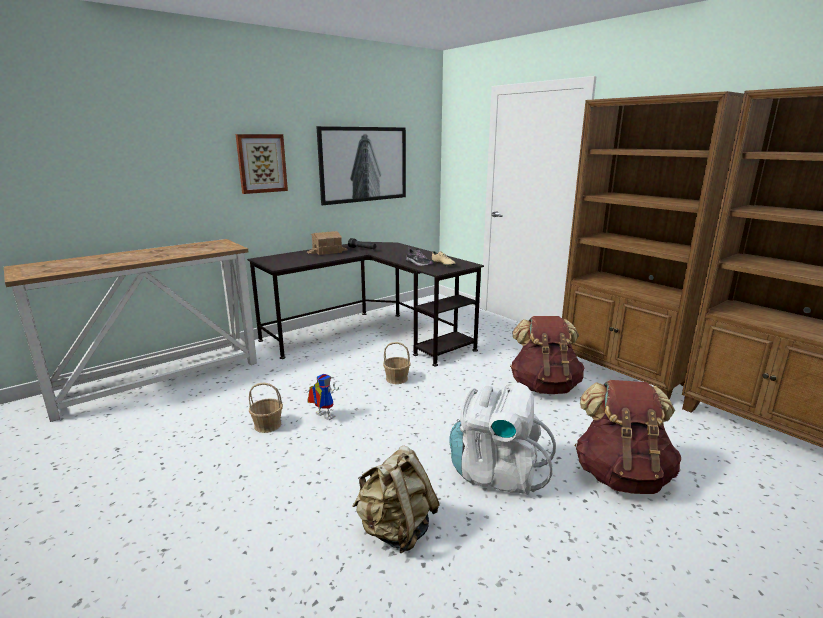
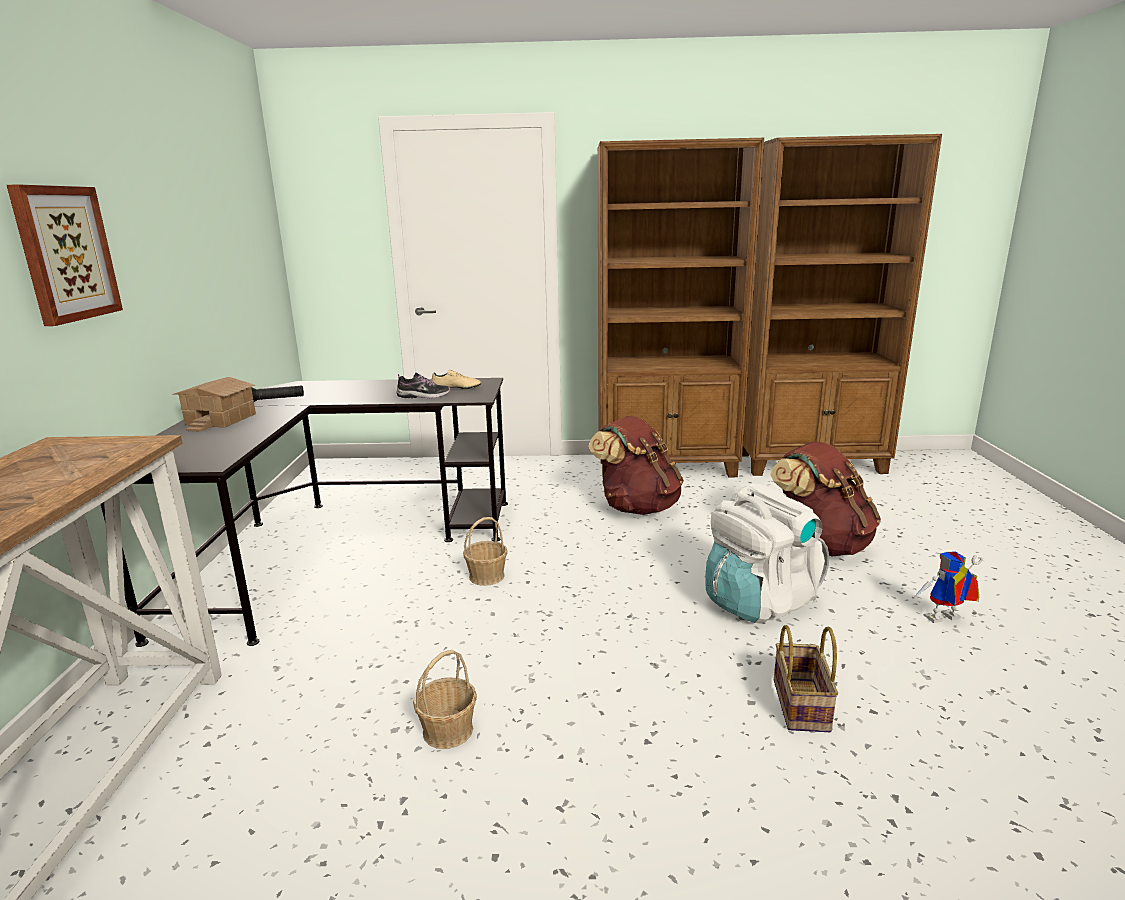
camera: 50 degrees left, 0 degrees up
(321, 416) = (495, 670): toy robot -> toy robot (943, 621)
(363, 164) = (205, 248): picture -> none
(396, 530) = (803, 706): beige backpack -> basket

